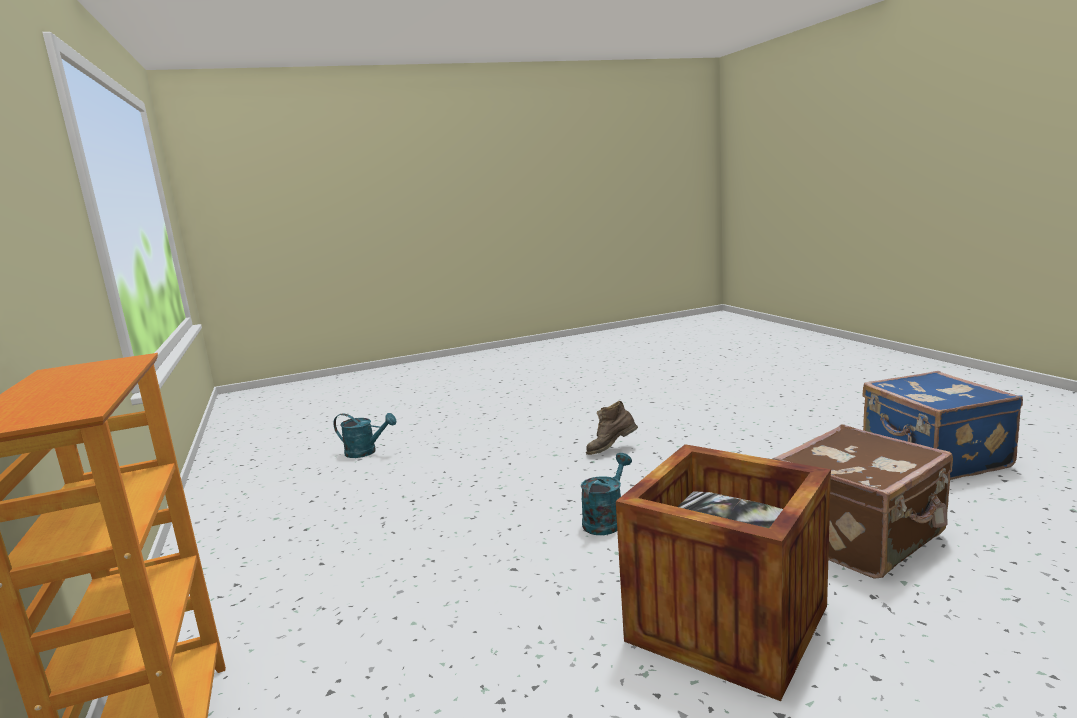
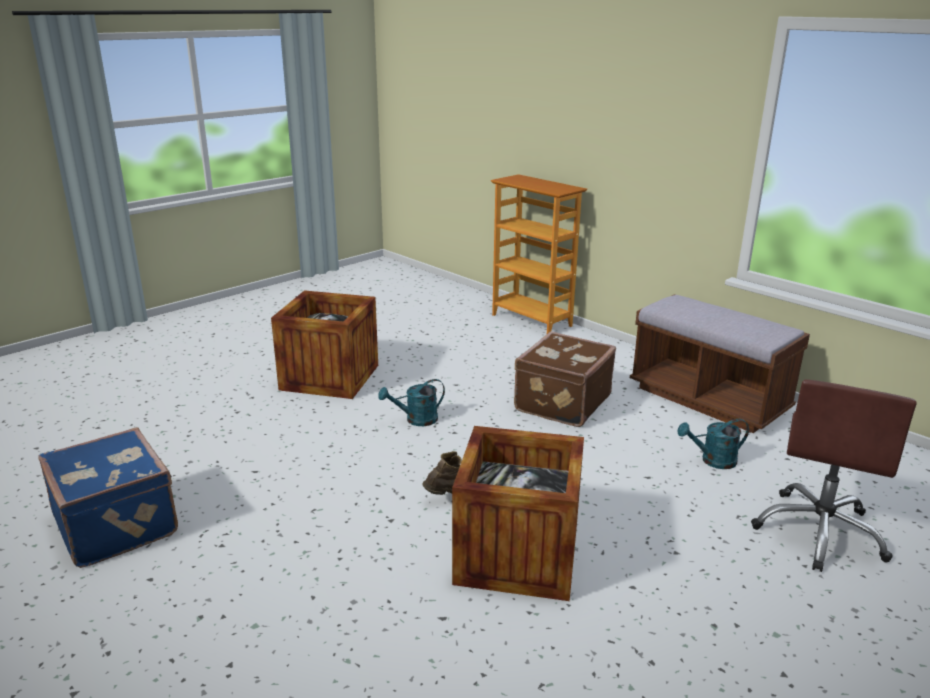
camera: 155 degrees right, 10 degrees up
(252, 502) = (708, 399): none -> brown bench
(383, 414) = (820, 532): none -> brown office chair
(586, 419) = (517, 554): none -> crate
(606, 520) = (416, 420): turquoise watering can -> turquoise watering can turned 60 degrees clockwise
(861, 537) = (239, 430): brown suitcase -> brown suitcase (561, 403)

